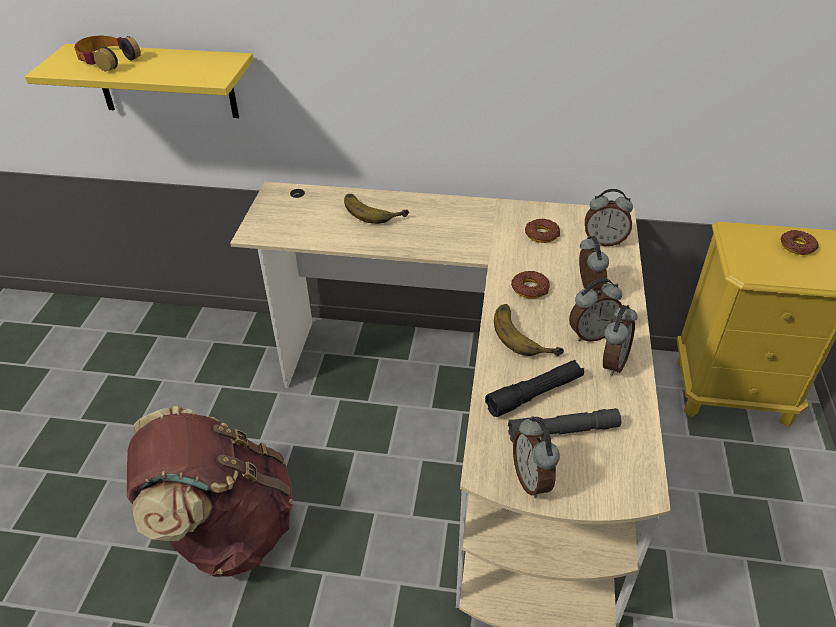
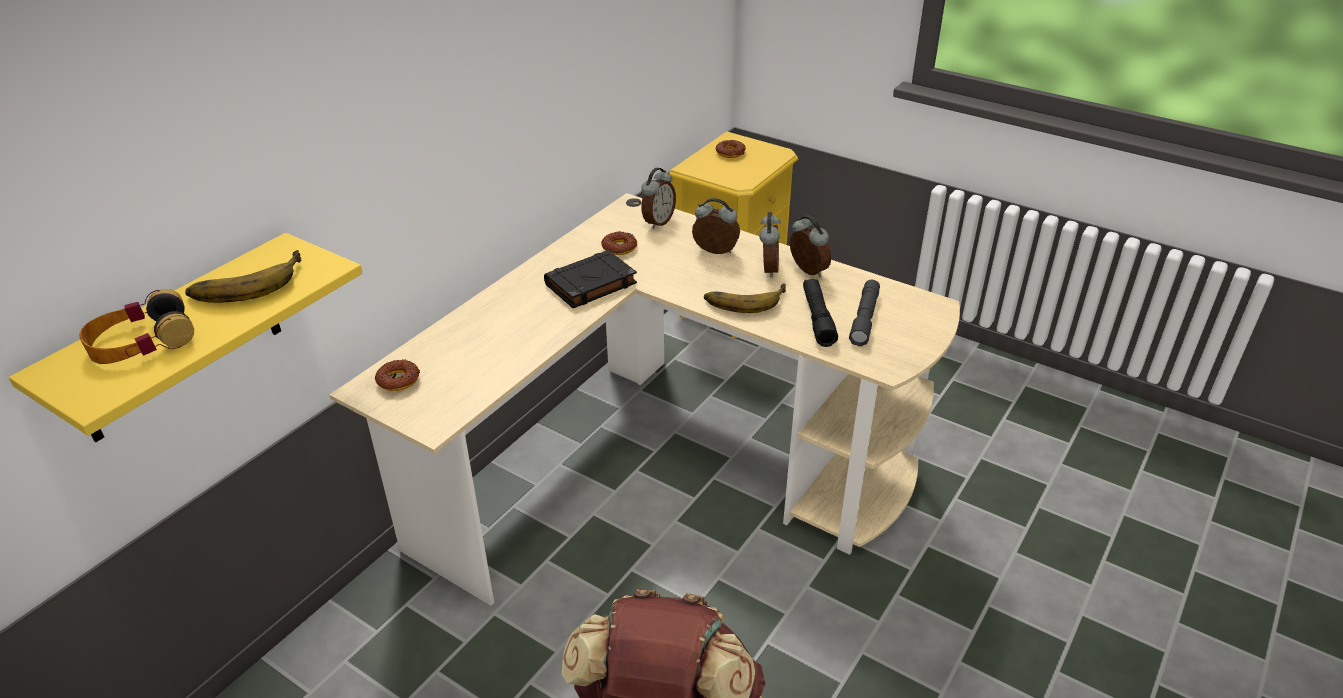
camera: 65 degrees left, 5 degrees down
(374, 210) = (480, 329): banana -> banana (246, 283)
(473, 239) = (590, 284): none -> black book
(530, 288) = (688, 278): donut -> donut (398, 380)
(532, 480) = (905, 349): alarm clock -> none

